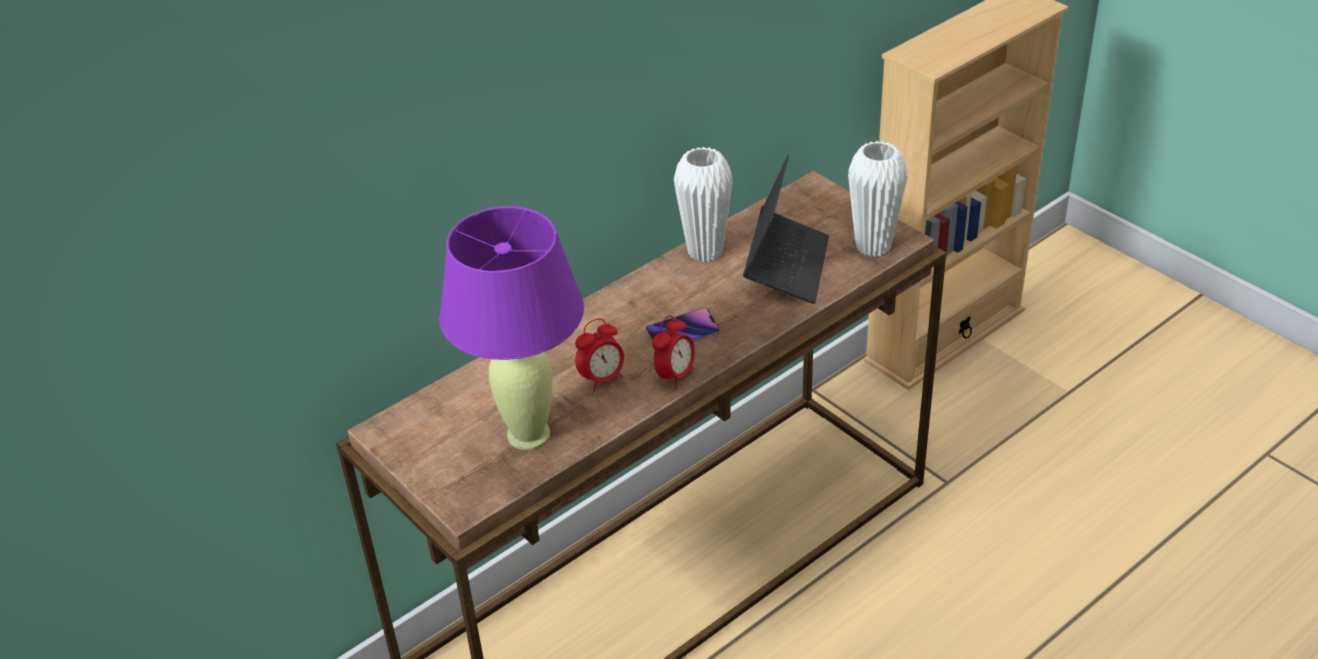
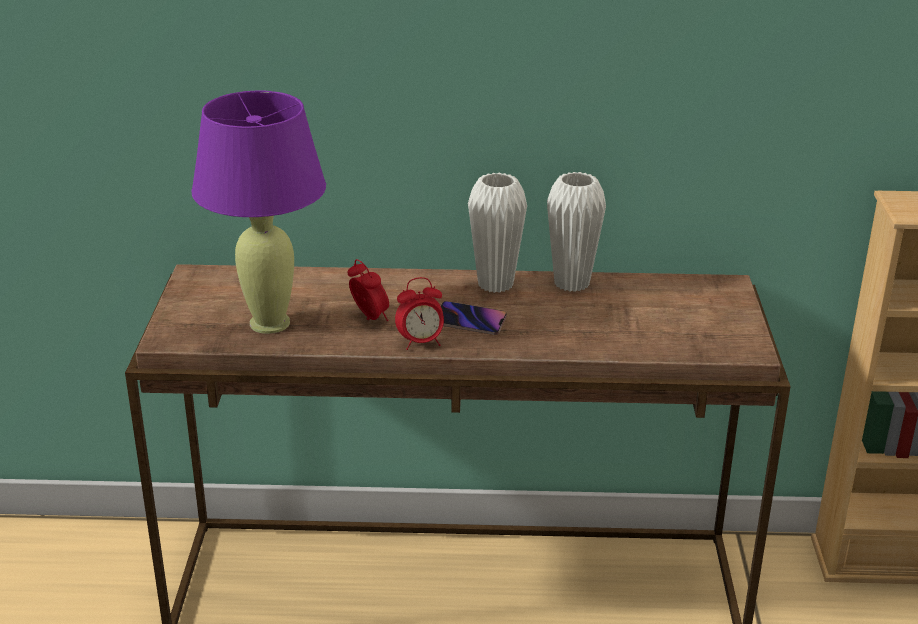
camera: 40 degrees right, 10 degrees down
(602, 379) = (369, 318): alarm clock -> alarm clock turned 135 degrees counterclockwise
(786, 266) = (620, 321): laptop -> none
(873, 246) = (715, 343): white vase -> white vase (495, 284)

